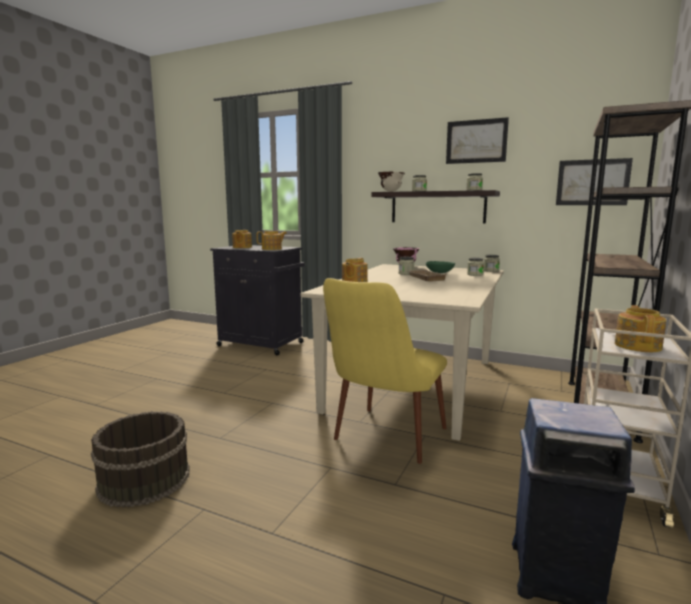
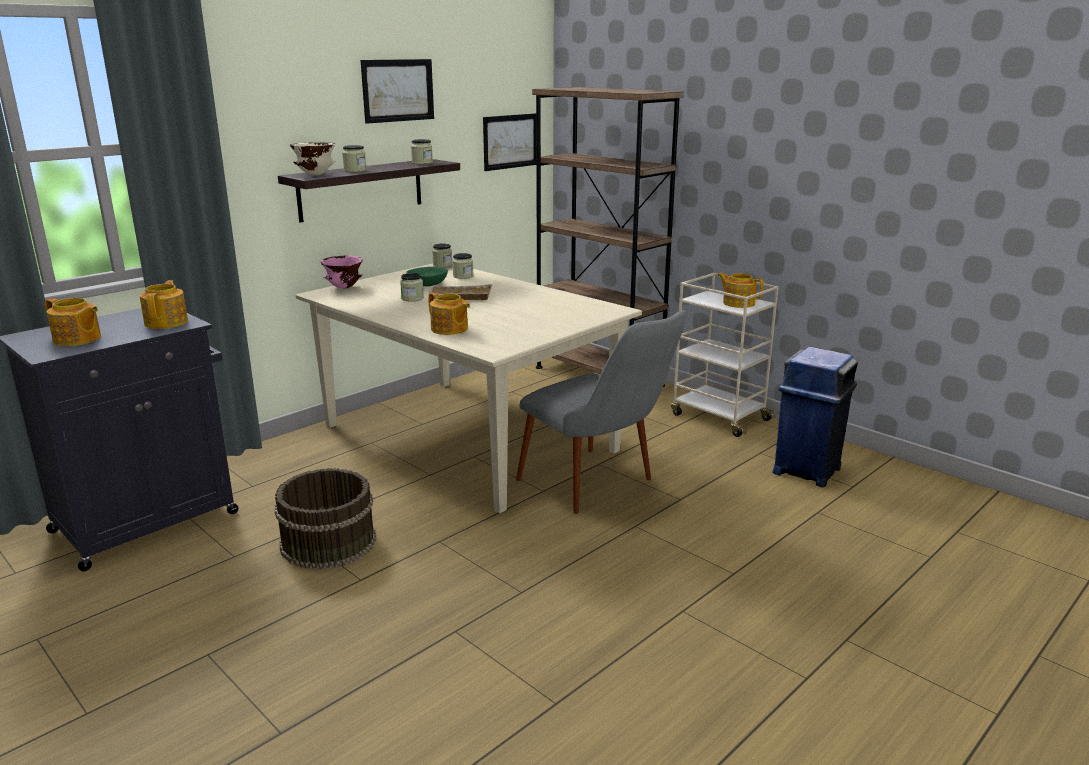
camera: 70 degrees left, 10 degrees up
(144, 479) = (601, 656): brown bucket -> brown bucket (327, 542)
(383, 442) = (599, 488): yellow chair -> grey chair

